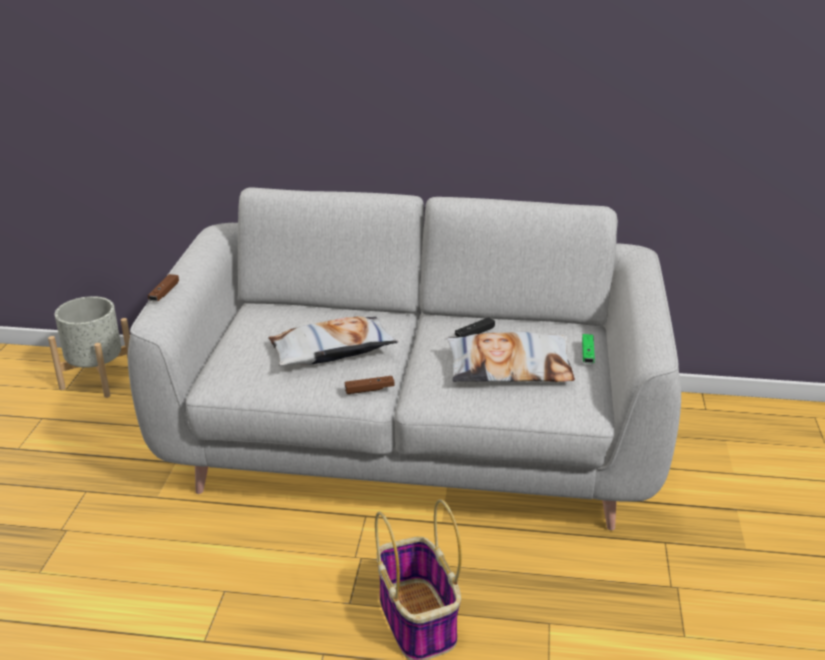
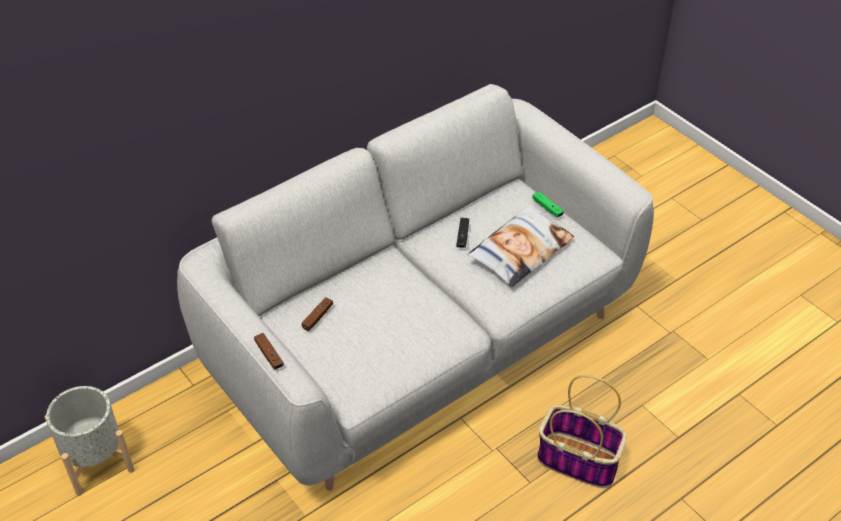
camera: 45 degrees left, 15 degrees up
(332, 350) = (394, 315): pillow -> none
(369, 389) = (462, 329): brown game controller -> brown game controller (317, 317)

